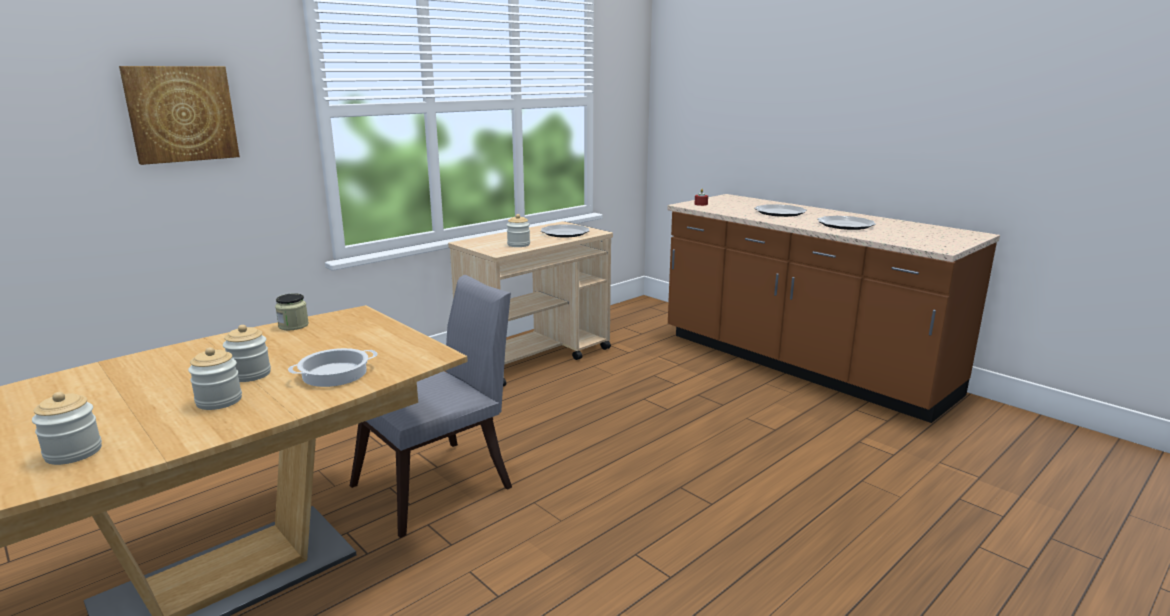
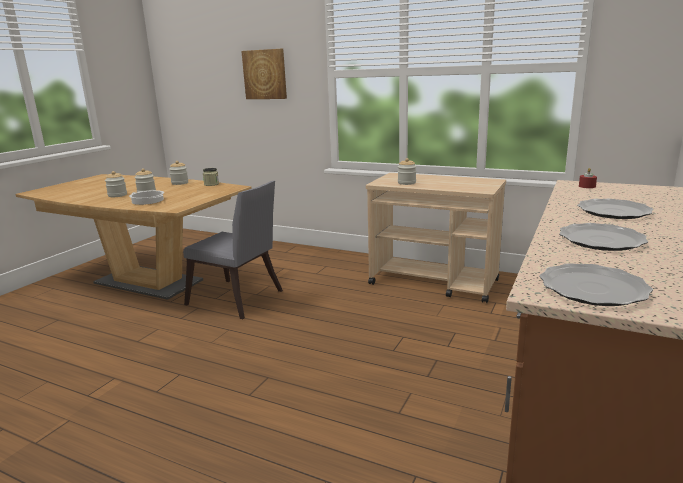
camera: 70 degrees right, 0 degrees up
(73, 452) = (74, 193): jar -> jar (180, 183)
(565, 233) = (464, 185): plate -> plate (593, 289)

